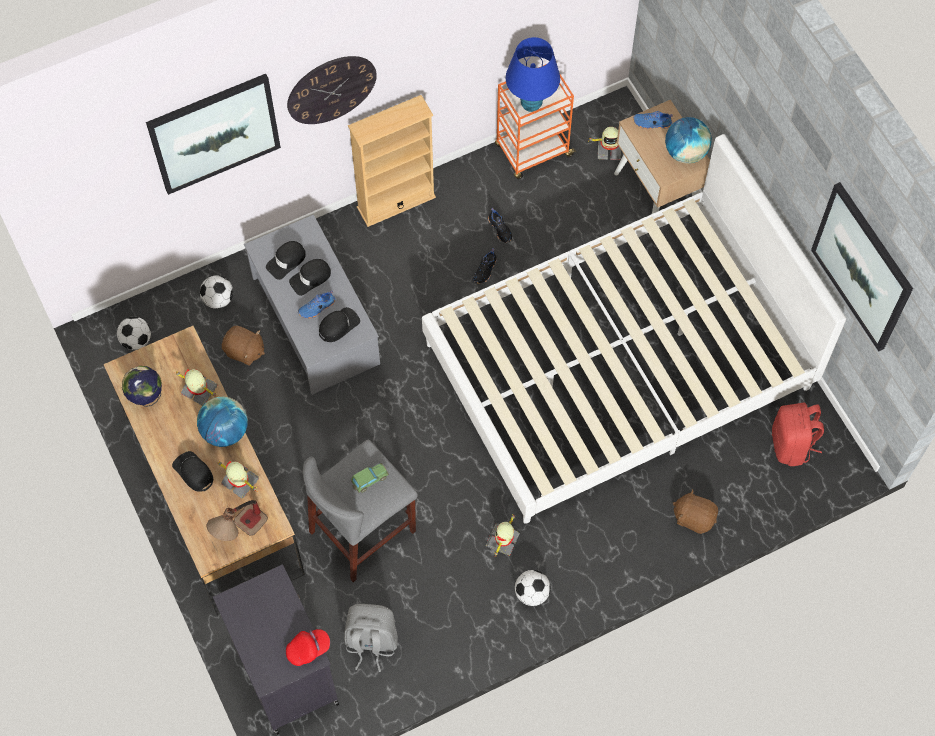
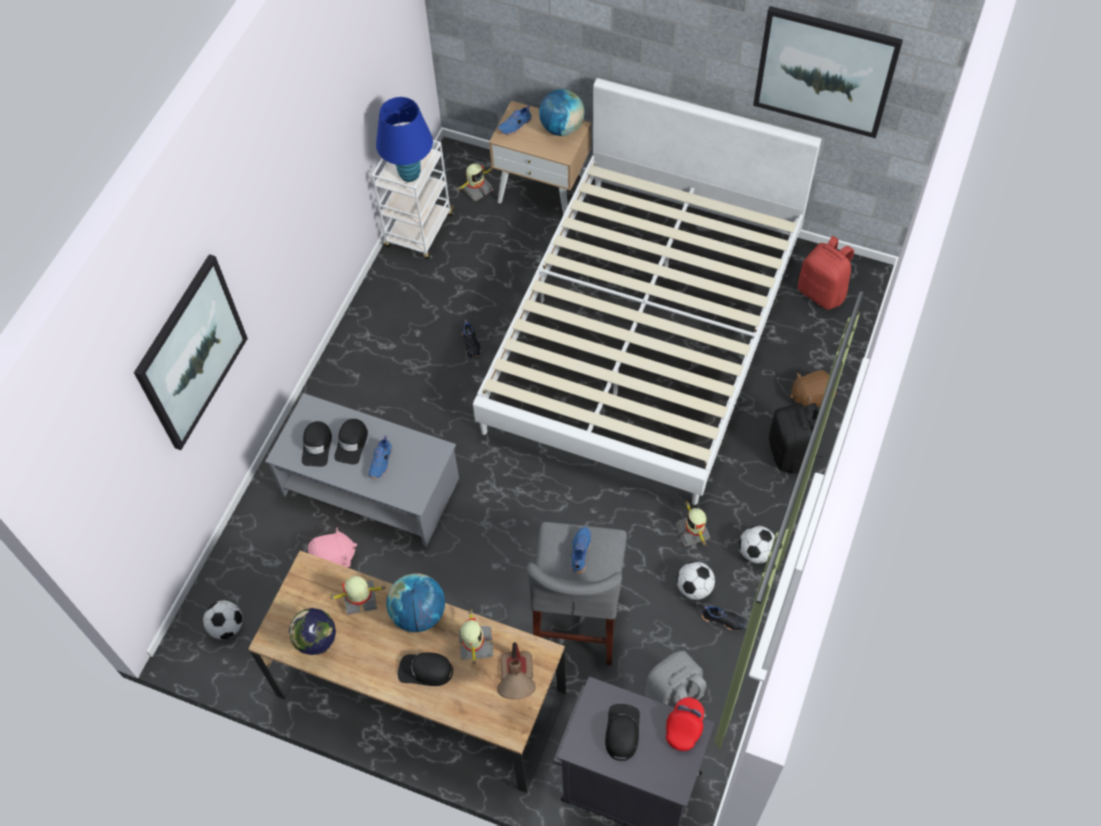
camera: 40 degrees left, 5 degrees down
(218, 299) = (269, 535): football -> football (694, 588)
(240, 482) = (474, 644): toy robot -> toy robot turned 90 degrees clockwise
(244, 351) = (334, 559): brown plush toy -> pink plush toy
(331, 89) = (262, 247): wall clock -> none
(338, 325) = (414, 462): black cap -> black cap (622, 732)
(369, 480) = (579, 551): toy car -> blue shoe
(396, 202) = (347, 347): beige bookcase -> none
(500, 229) = (452, 305): black shoe -> black shoe (723, 619)
(533, 151) = (419, 232): orange cart -> white cart
(634, 545) = (791, 453): none -> black backpack

